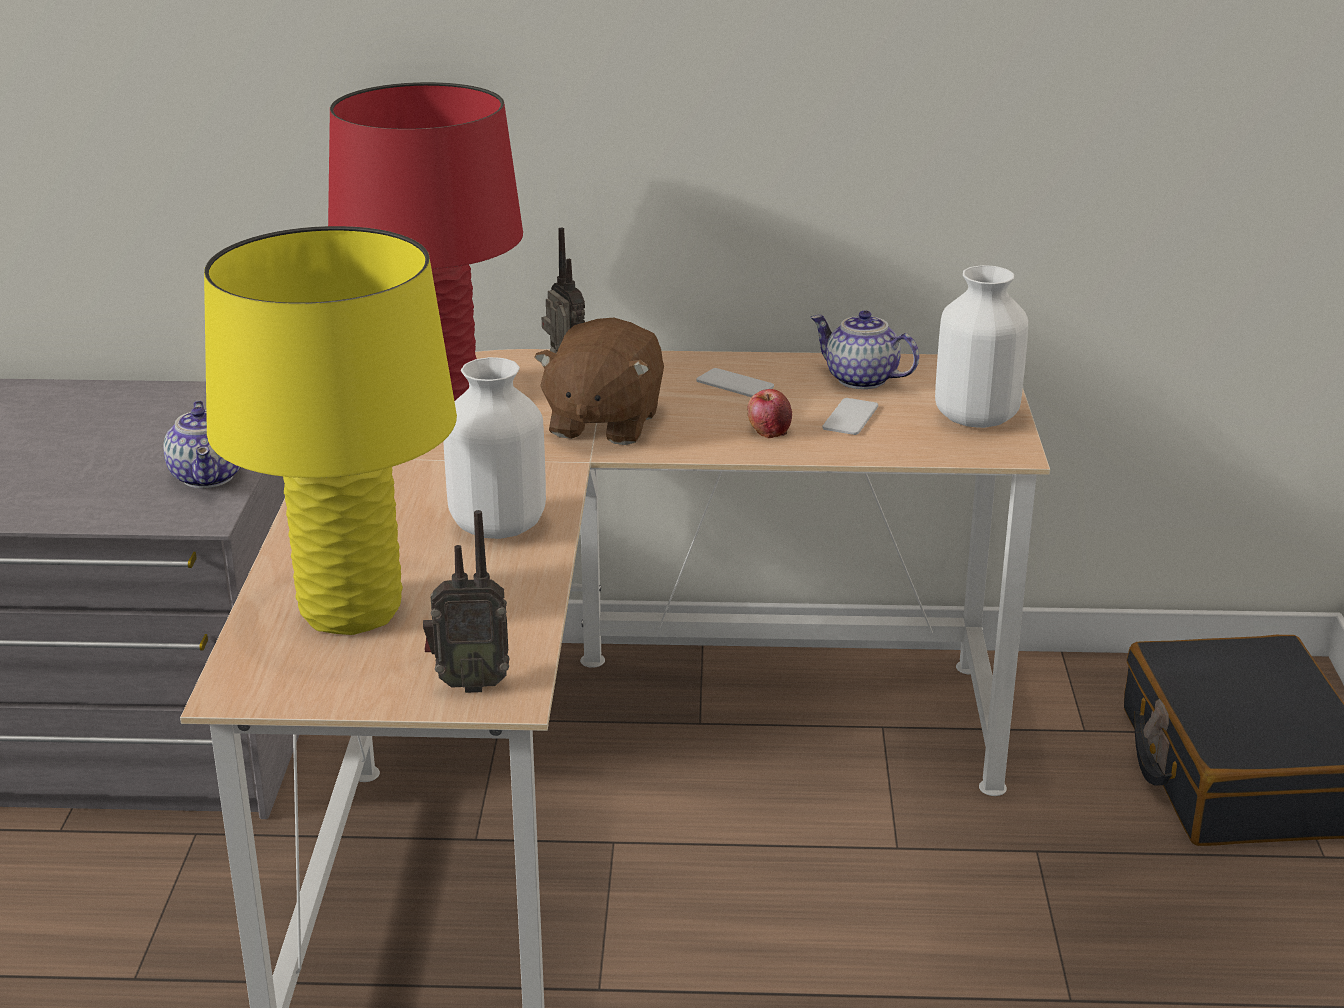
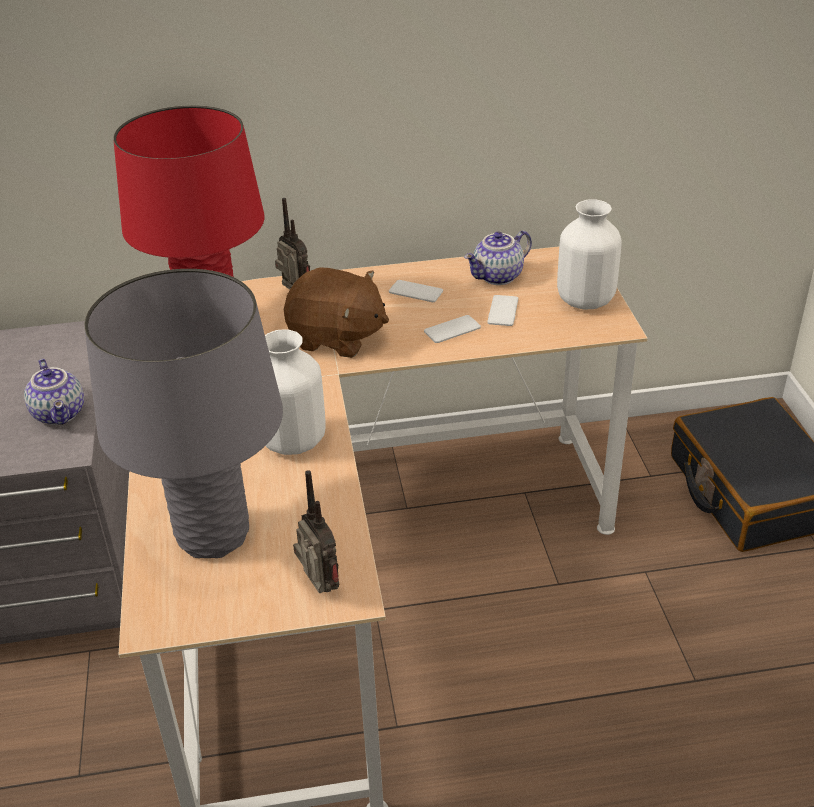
camera: 10 degrees left, 10 degrees up
(350, 612) = (212, 536): yellow table lamp -> grey table lamp
(469, 683) = (319, 588): radio -> radio turned 105 degrees counterclockwise
(603, 423) = (336, 338): brown plush toy -> brown plush toy turned 75 degrees counterclockwise
(769, 431) = (452, 330): apple -> phone
(860, 380) = (498, 277): teapot -> teapot turned 60 degrees counterclockwise

